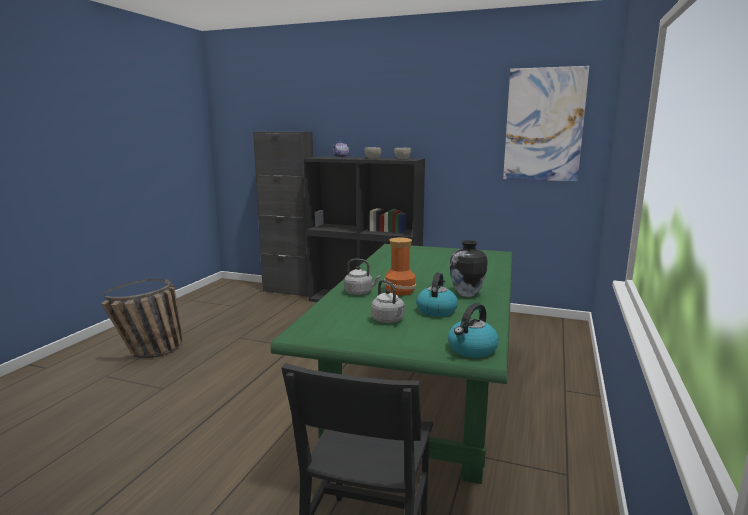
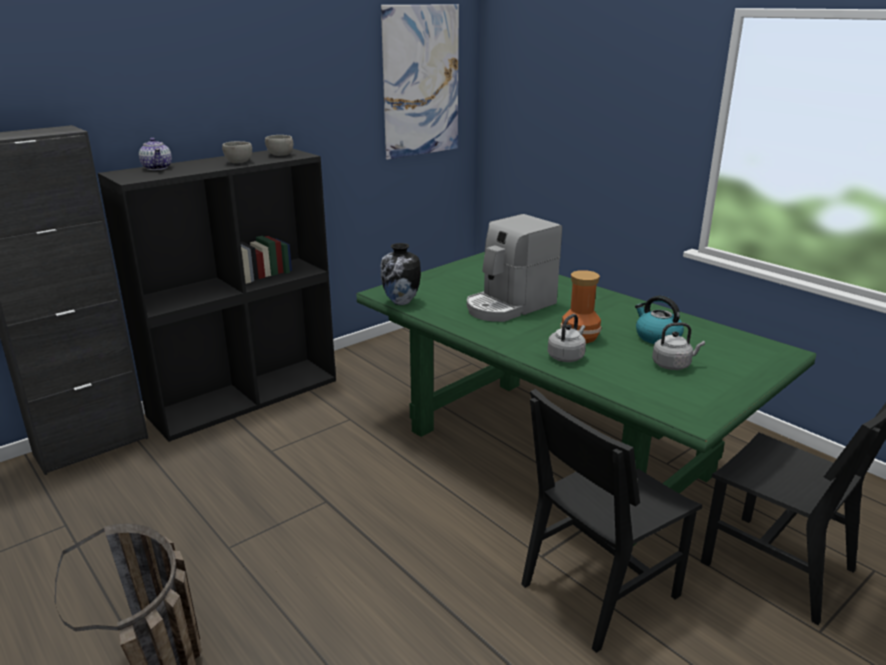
camera: 60 degrees left, 10 degrees up
(273, 452) = (599, 590): none -> black chair
(422, 270) = (509, 306): none -> coffee machine
(466, 294) = (617, 311): vase -> vase (401, 302)
(472, 349) = (767, 351): kettle -> none

